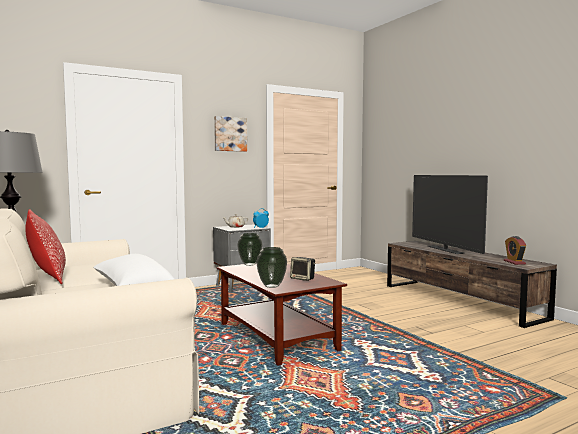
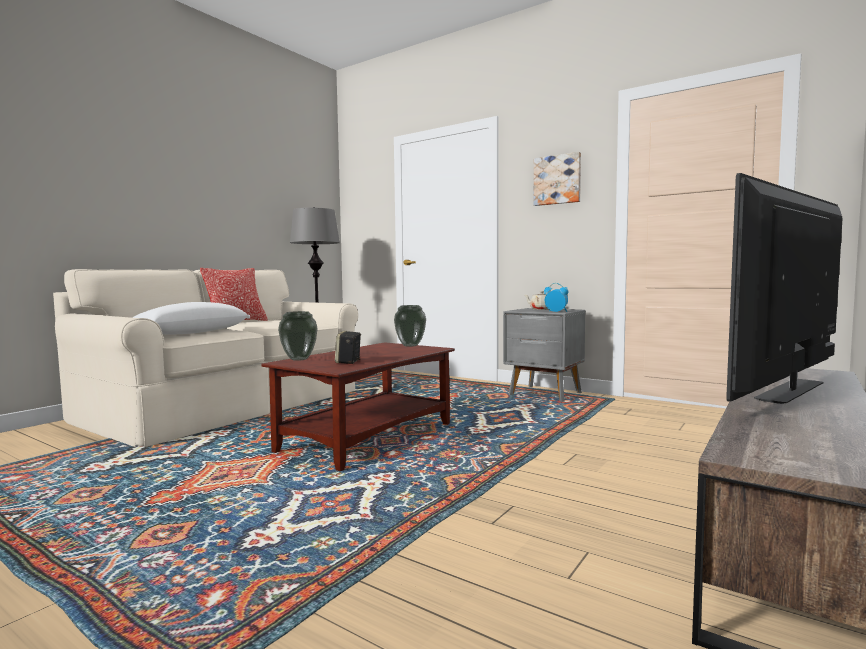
camera: 65 degrees right, 0 degrees up
(514, 262) = (786, 446): alarm clock -> none

